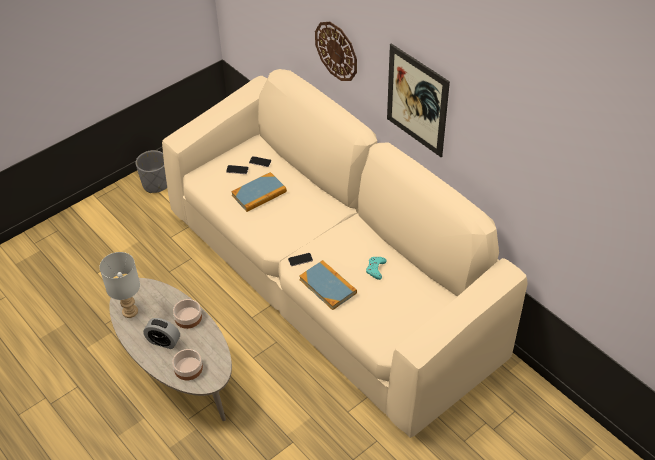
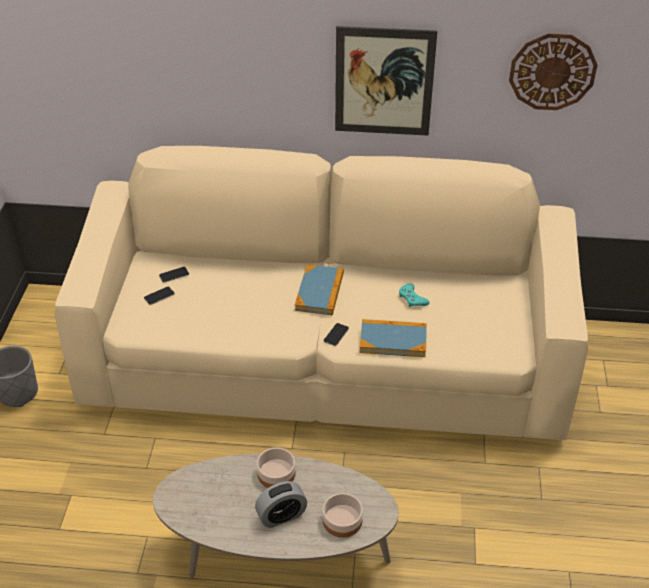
camera: 45 degrees left, 5 degrees down
(129, 311) = (202, 515): grey table lamp -> none
(259, 194) = (212, 304): book -> book (319, 292)
(336, 51) = (237, 82): wall clock -> wall clock (552, 71)

